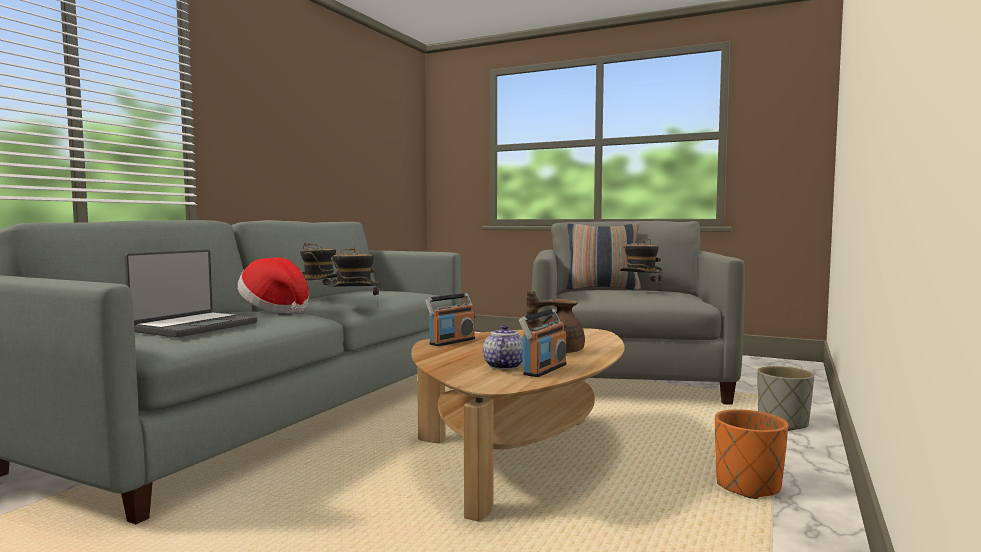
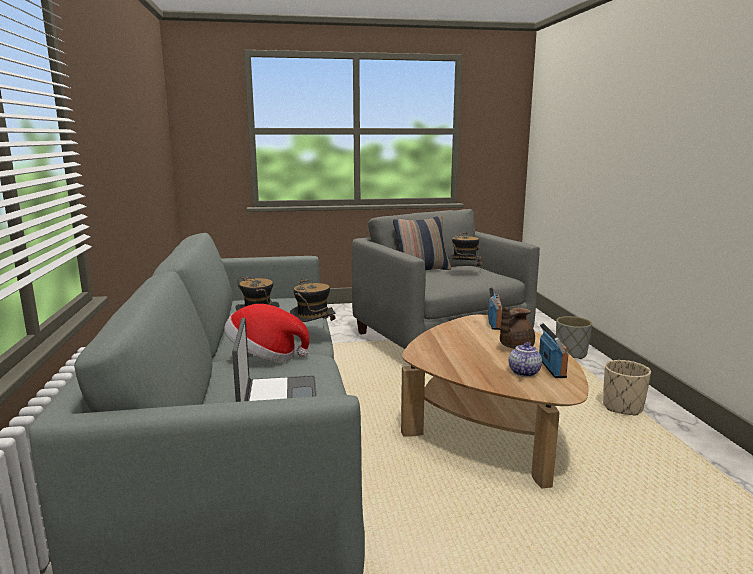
camera: 35 degrees left, 10 degrees up
(452, 342) = (429, 353): radio -> radio (495, 323)
(503, 366) = (523, 372): teapot -> teapot turned 45 degrees clockwise
(748, 487) = (623, 407): orange planter -> beige planter

